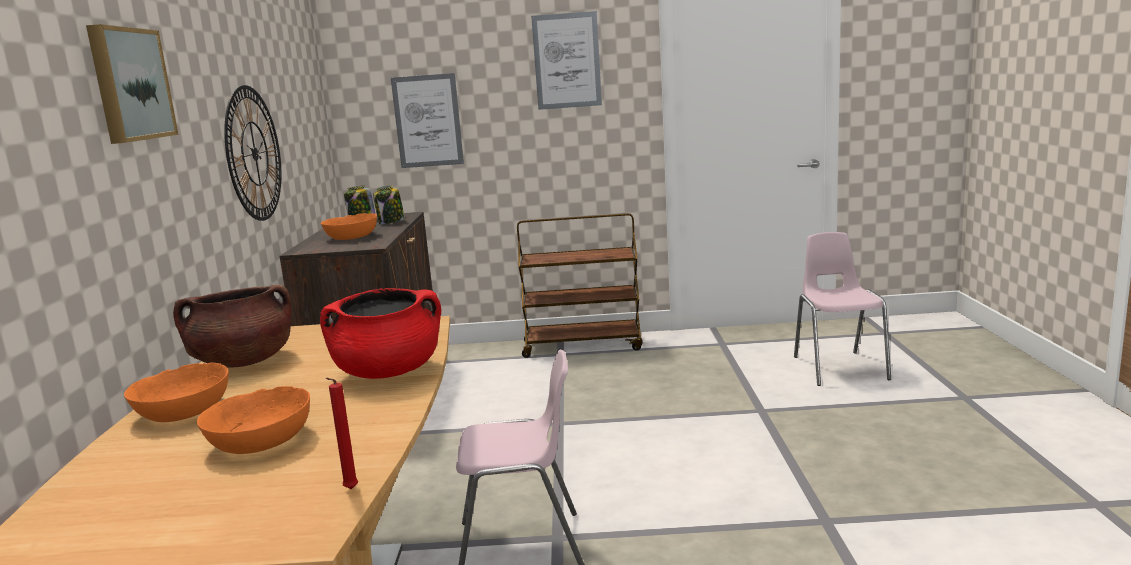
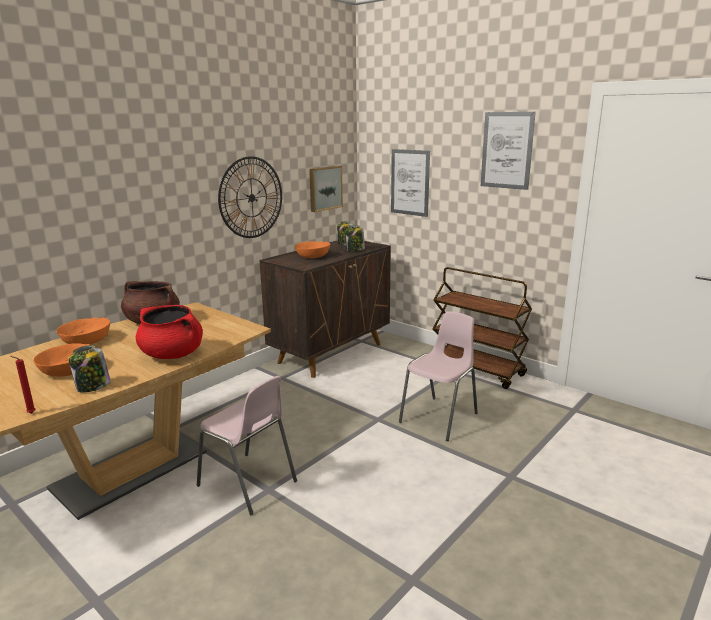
camera: 40 degrees right, 5 degrees up
(129, 84) = (127, 163): picture -> picture (324, 188)
(365, 434) = (93, 387): none -> jar
(839, 368) = (634, 474): pink chair -> pink chair (440, 418)

